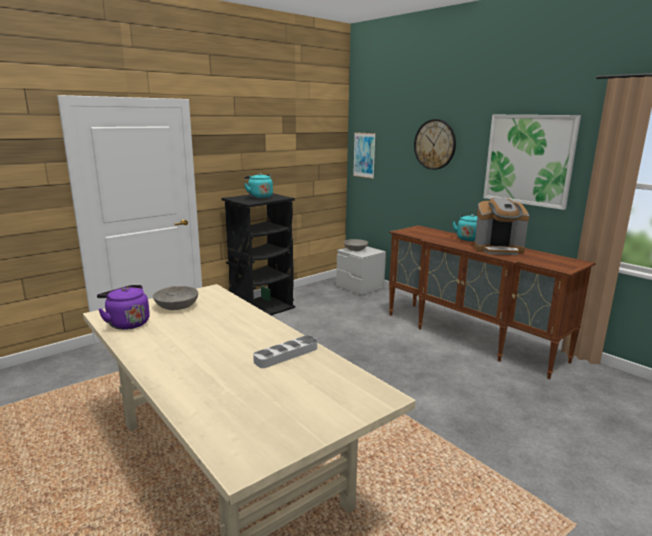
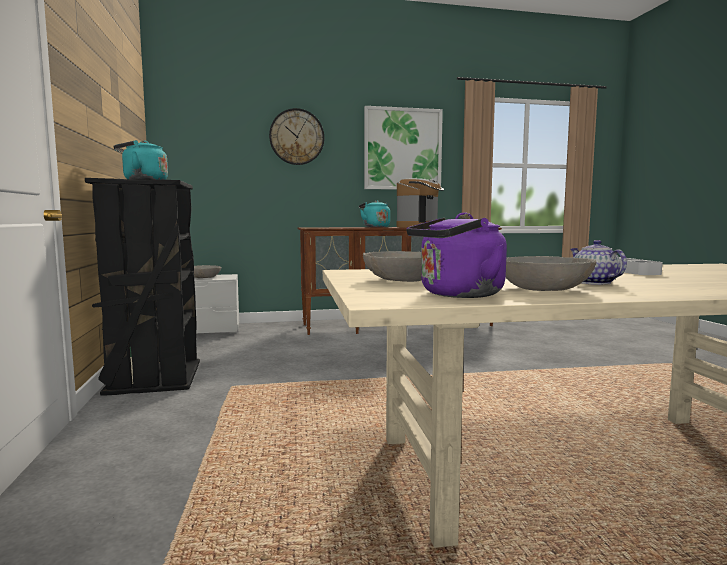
camera: 60 degrees left, 10 degrees down
(156, 338) = (543, 289): none -> grey bowl
(192, 348) = (593, 283): none -> teapot
(364, 155) = (183, 153): picture -> none

